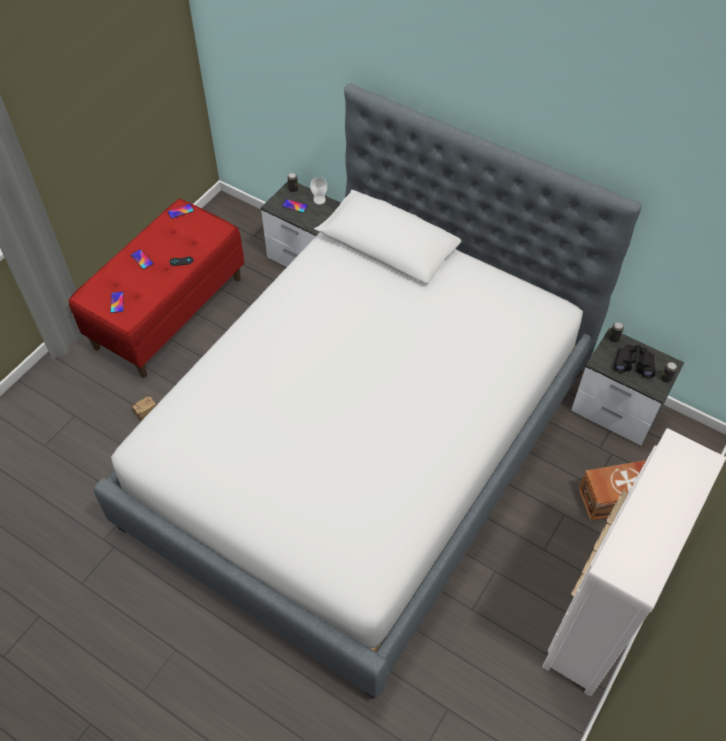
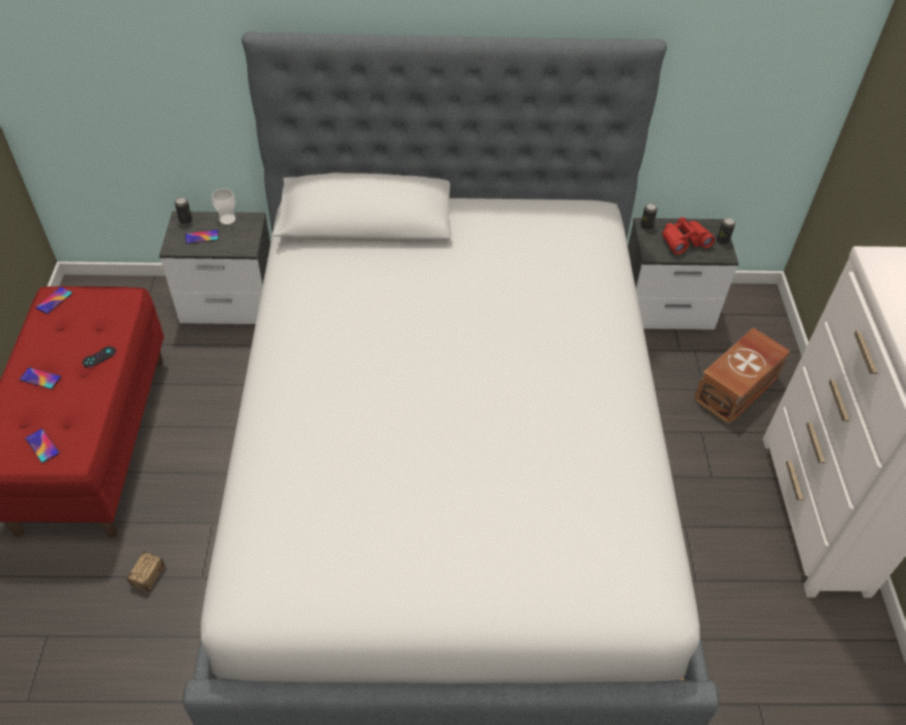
camera: 35 degrees left, 5 degrees down
(633, 364) = (684, 241): black binoculars -> red binoculars

